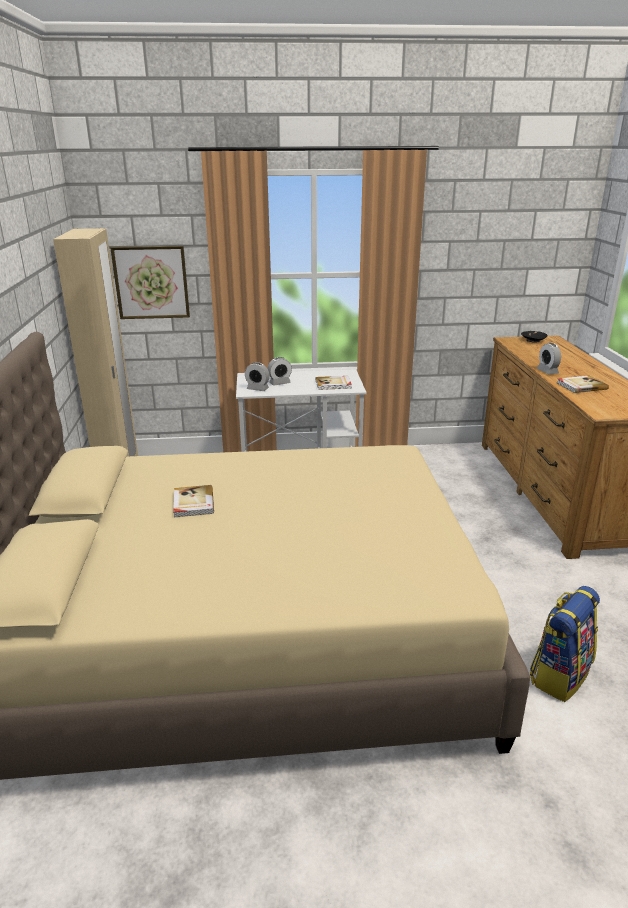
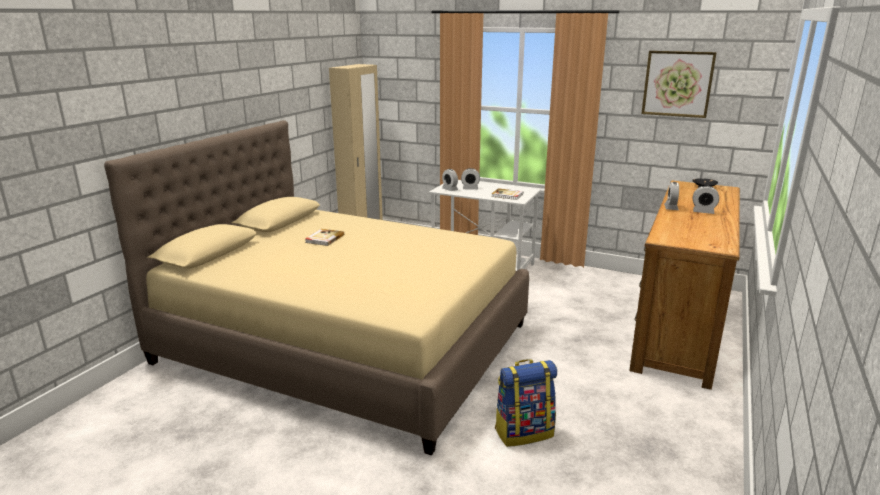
camera: 30 degrees right, 5 degrees down
(151, 282) = (405, 105): picture -> picture (677, 84)
(579, 370) = (703, 212): none -> alarm clock
(581, 386) = (681, 221): book -> none

